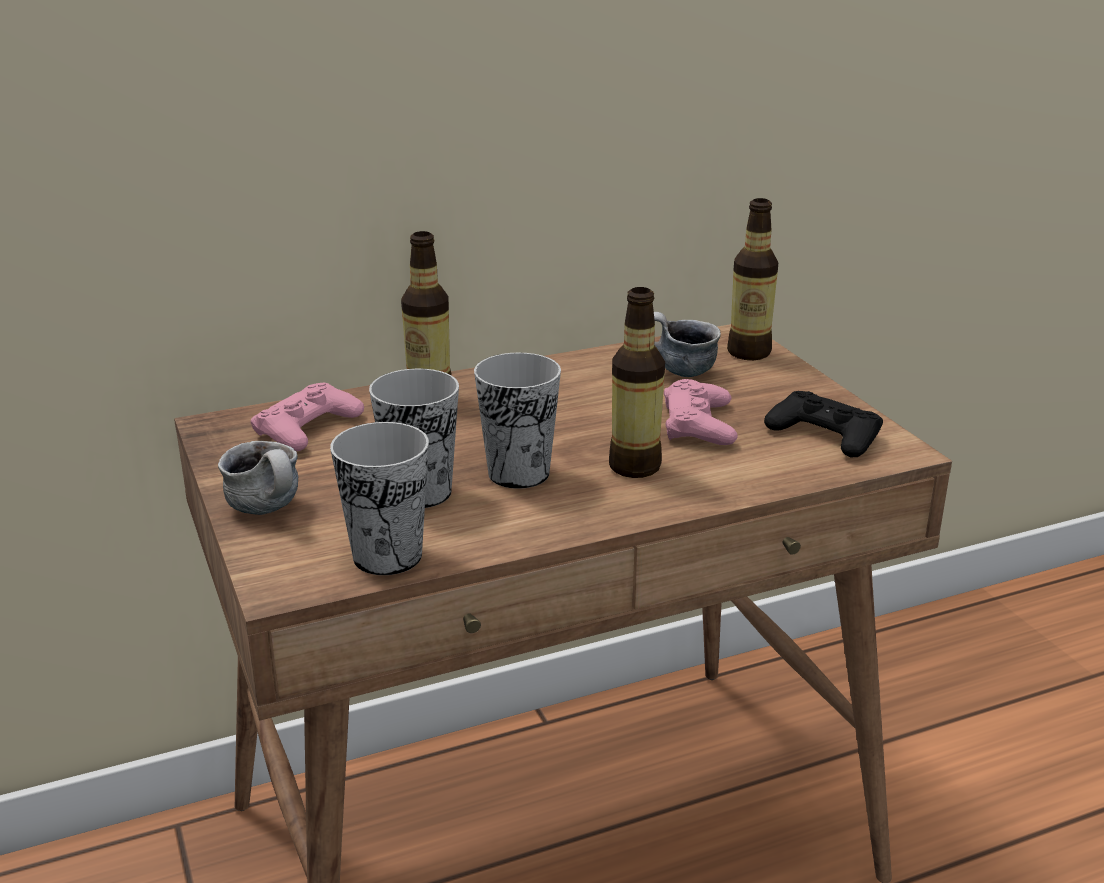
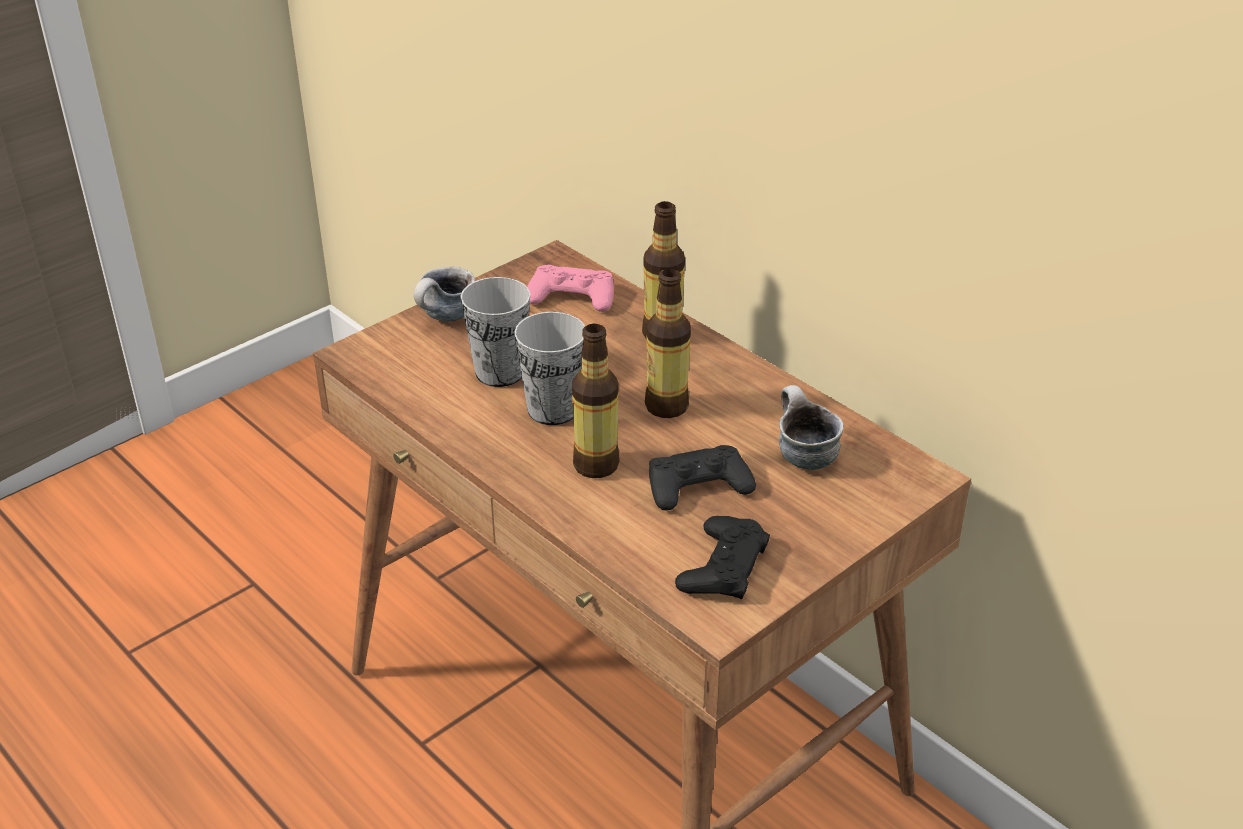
camera: 70 degrees right, 10 degrees up
(387, 556) = (406, 383): cup -> none
(698, 424) = (698, 486): pink game controller -> black game controller
(749, 352) = (885, 492): bottle -> bottle (666, 406)

